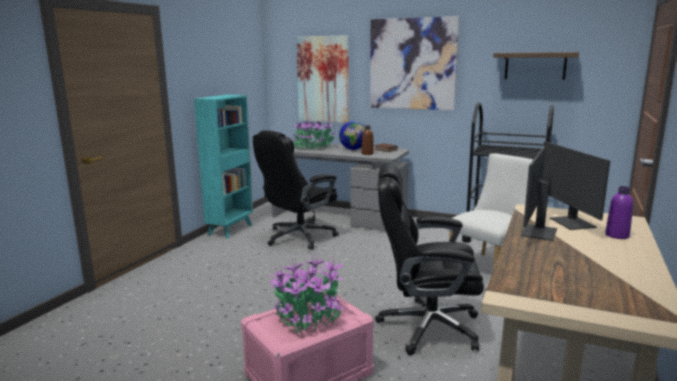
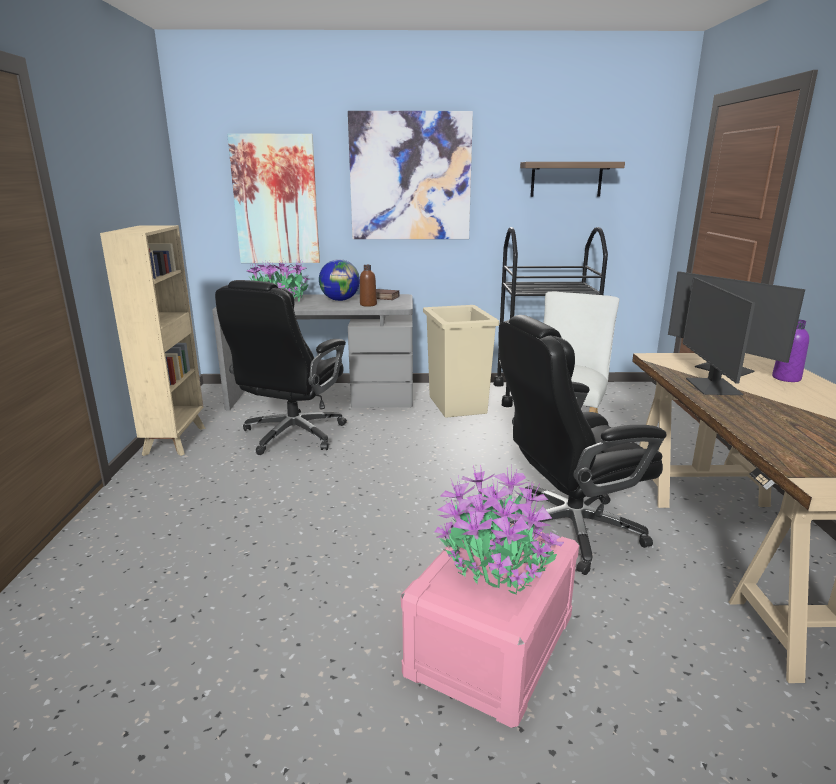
camera: 25 degrees left, 5 degrees up
(231, 229) = (176, 440): turquoise bookcase -> beige bookcase
(428, 235) = (457, 404): none -> beige trash can

